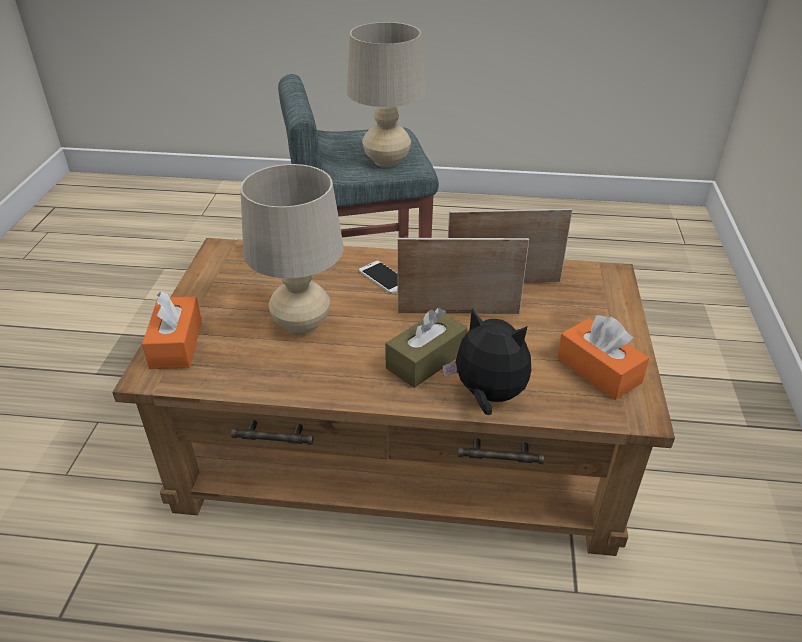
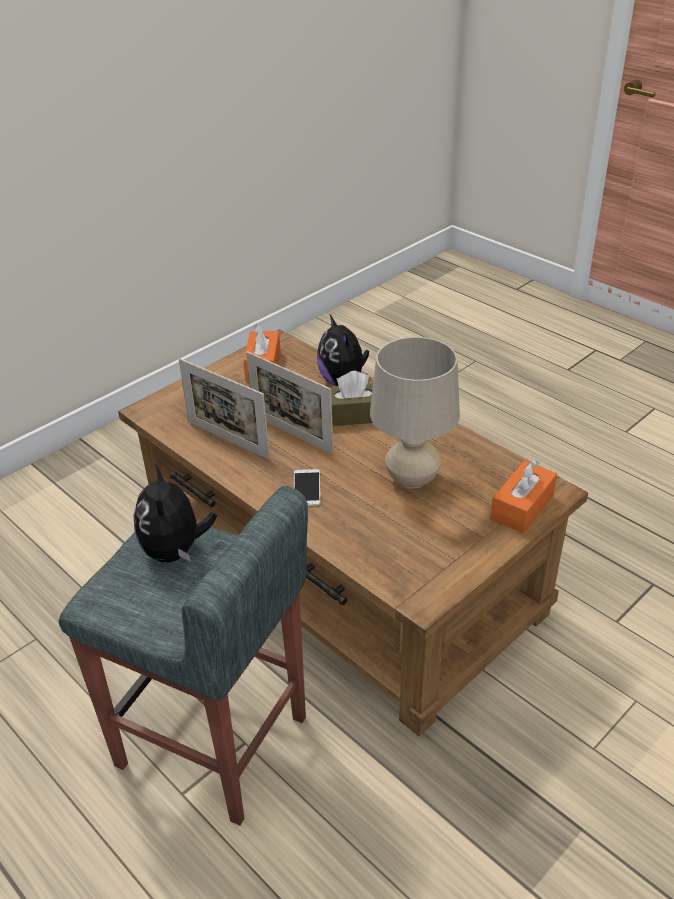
camera: 140 degrees left, 0 degrees up
(387, 161) = (175, 551): beige table lamp -> plush toy

